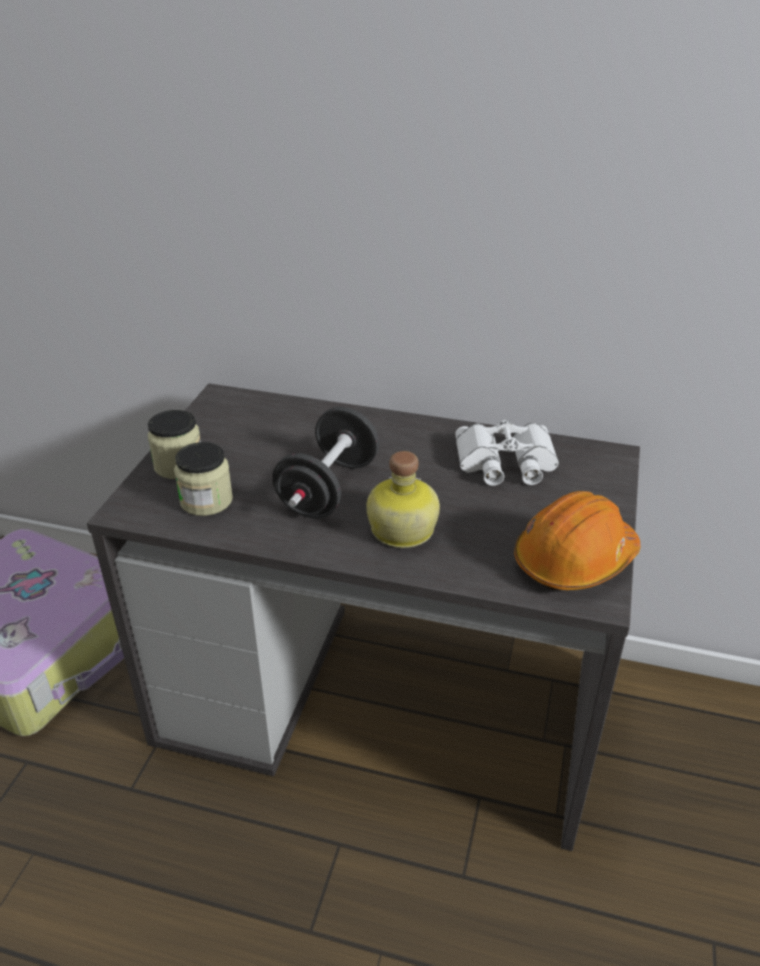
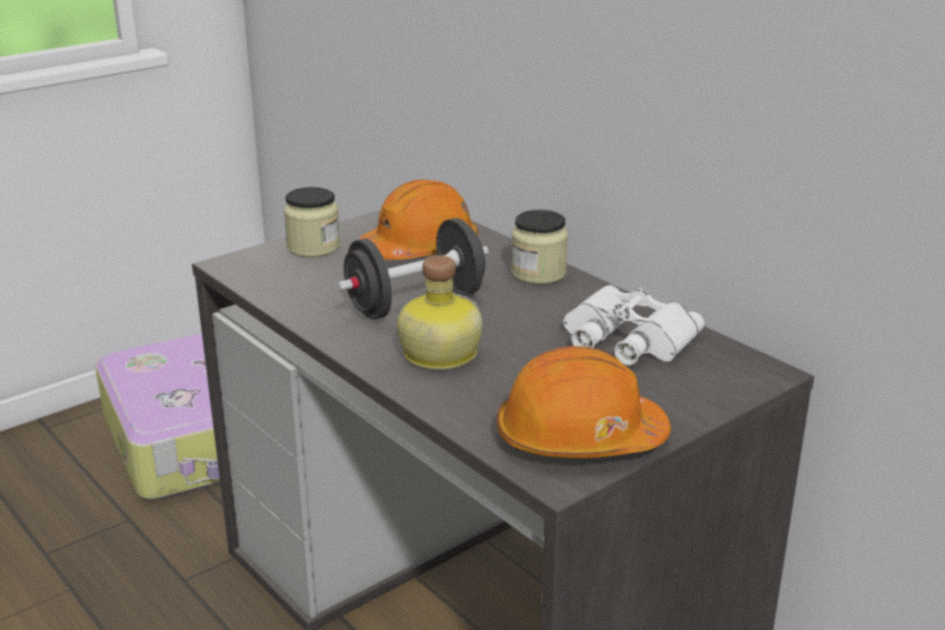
camera: 35 degrees right, 10 degrees down
(206, 500) = (301, 278): jar -> jar (538, 273)
(269, 435) = (420, 249): none -> orange hard hat

